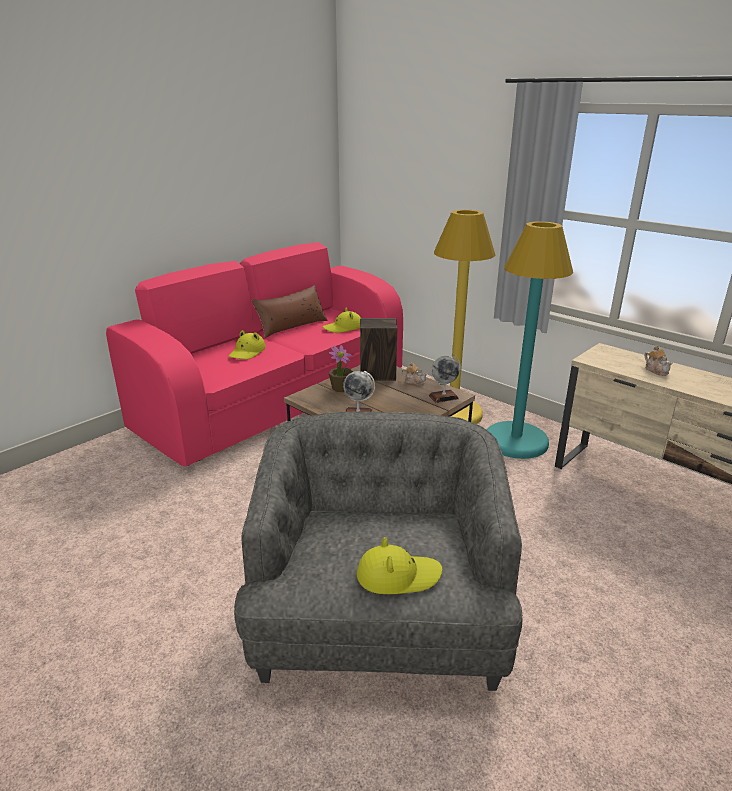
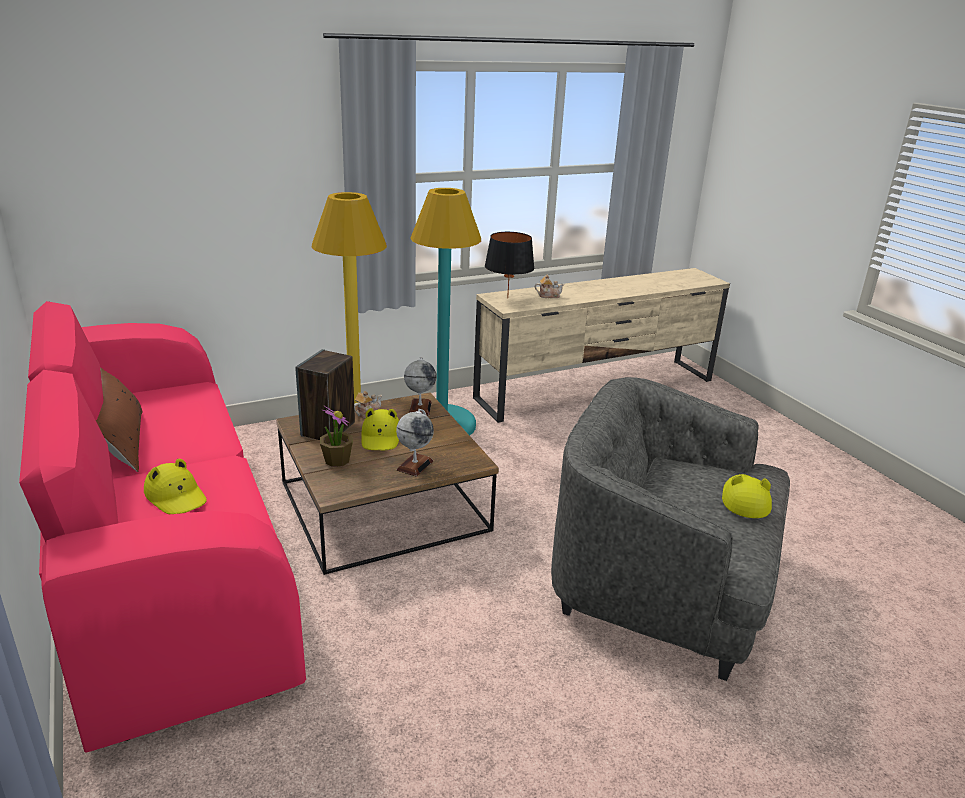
camera: 70 degrees left, 0 degrees up
(343, 328) = (187, 406): yellow hat -> yellow hat (381, 437)
(614, 355) = (507, 298): none -> black table lamp

